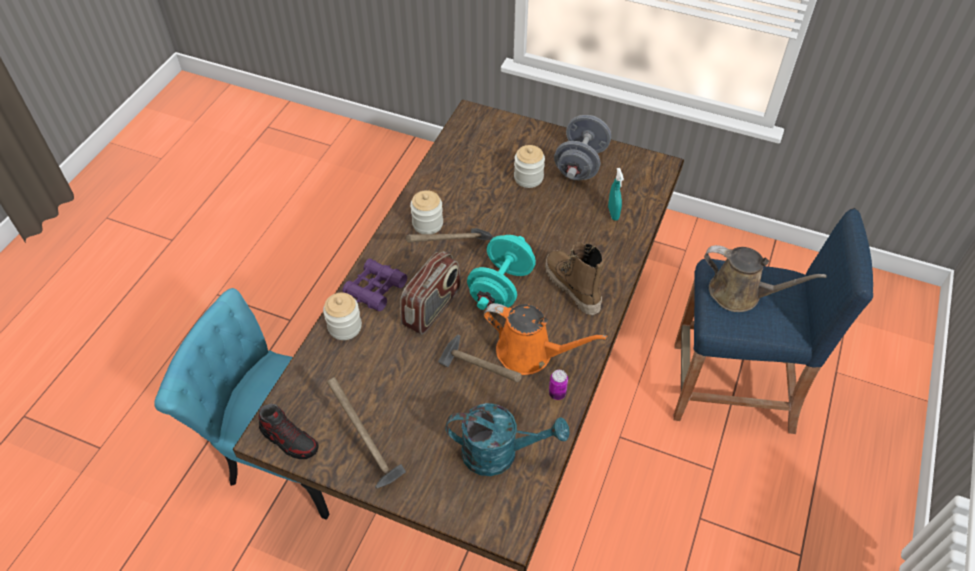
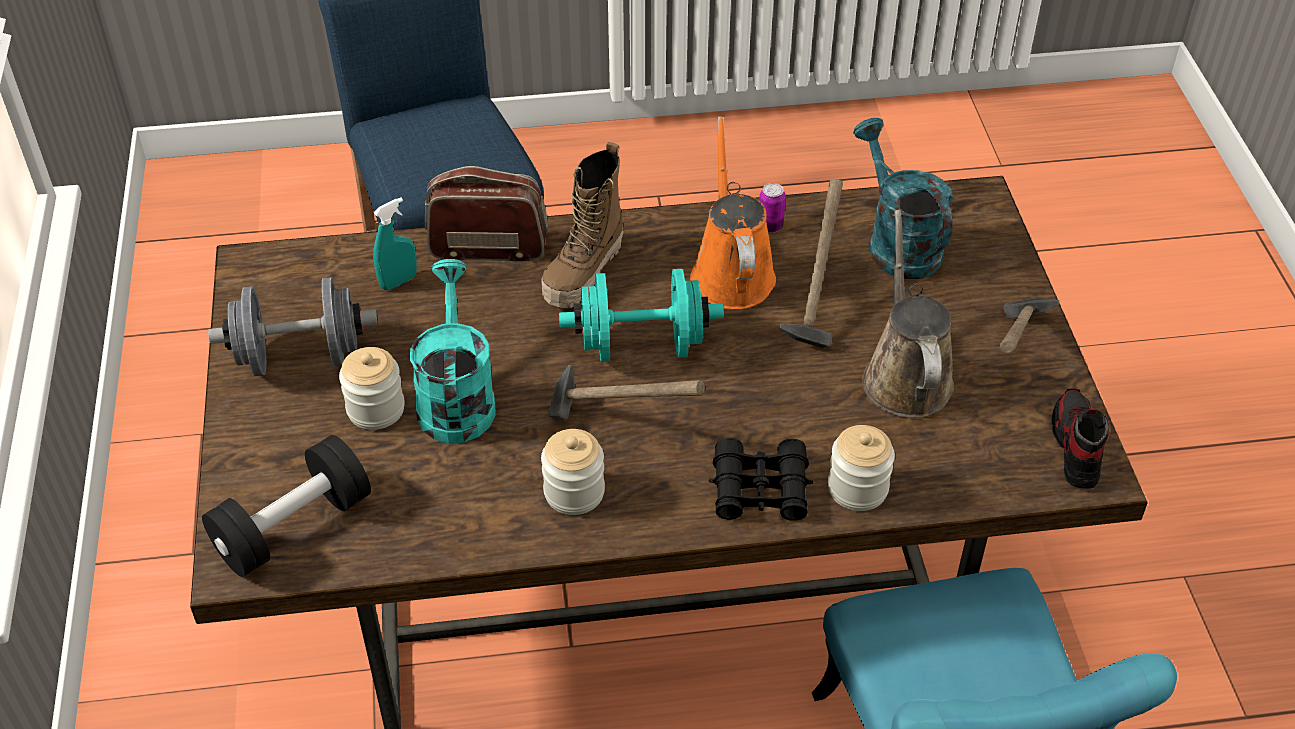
camera: 120 degrees left, 5 degrees down
(375, 289) = (760, 489): purple binoculars -> black binoculars
(432, 308) = (739, 404): radio -> radio (488, 247)
(479, 134) = (293, 527): none -> black dumbbell
(516, 206) = (455, 398): none -> turquoise watering can
(740, 294) = (443, 157): brown watering can -> brown watering can (905, 376)

